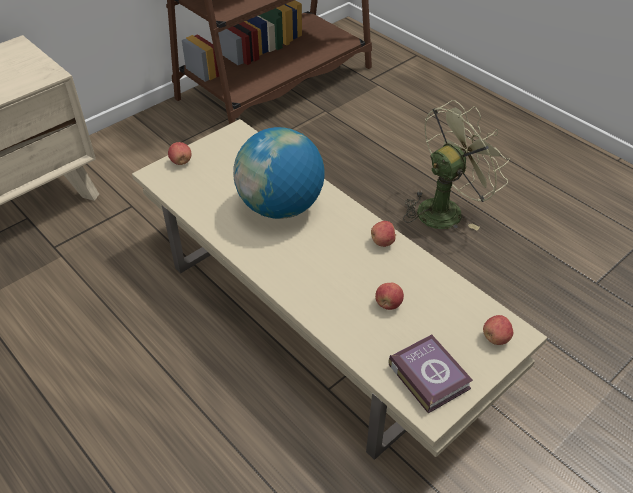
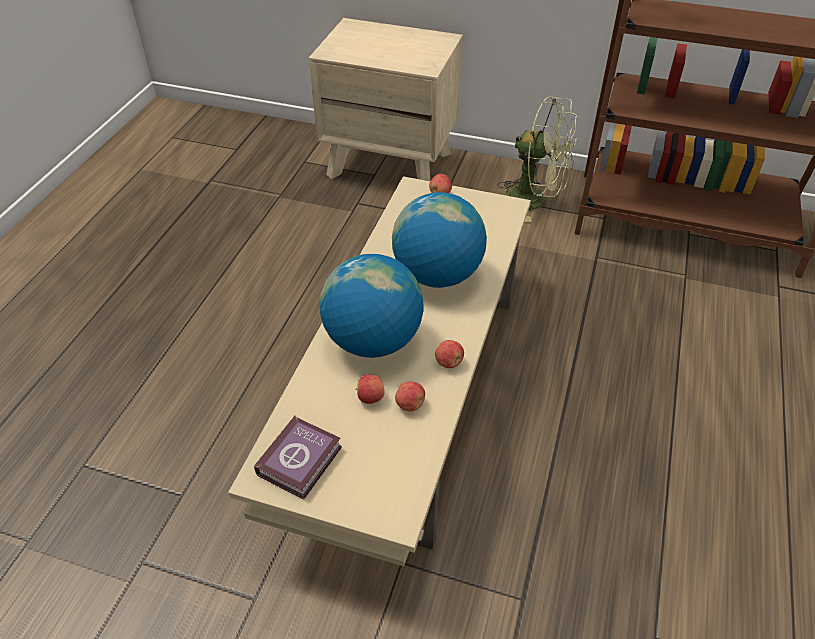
camera: 60 degrees right, 0 degrees up
(326, 277) = (373, 341): none -> globe
(445, 209) = (638, 436): green fan -> green fan (534, 200)
(496, 338) = (382, 499): apple -> apple (410, 404)

